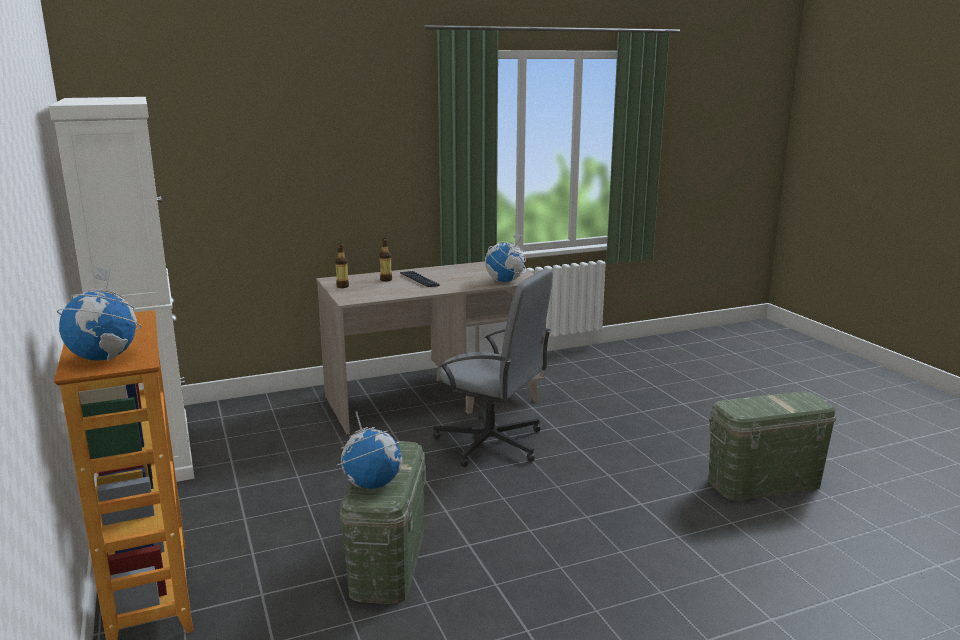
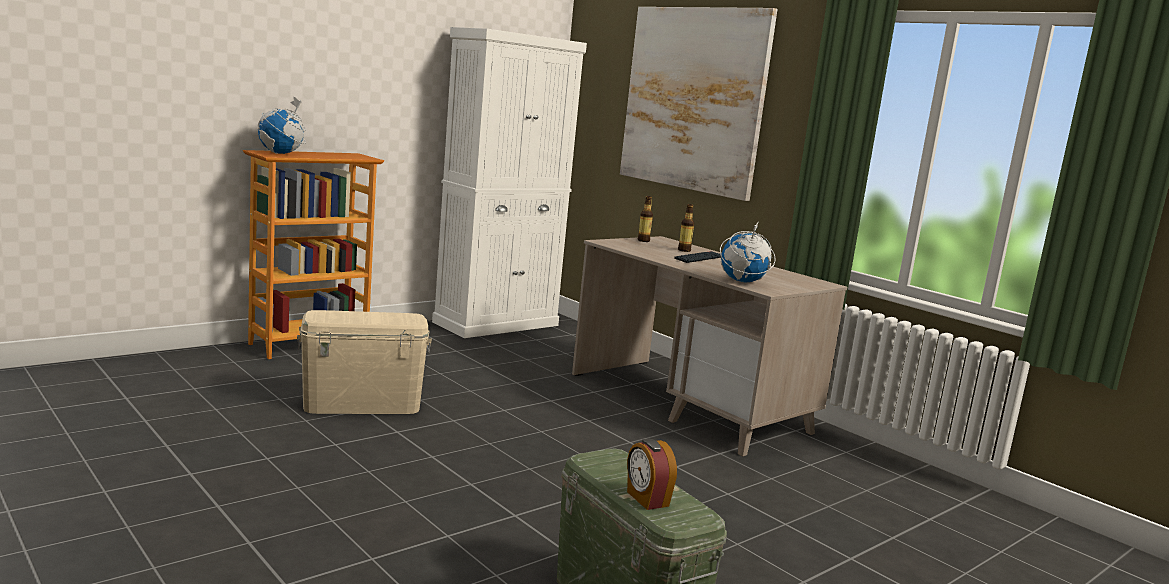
camera: 70 degrees right, 5 degrees down
(291, 140) = (693, 99): none -> picture
(372, 484) = (342, 315): globe -> none
(388, 561) = (362, 404): green storage box -> beige storage box
(491, 443) = (606, 434): grey office chair -> none
(793, 405) = (646, 499): none -> alarm clock

